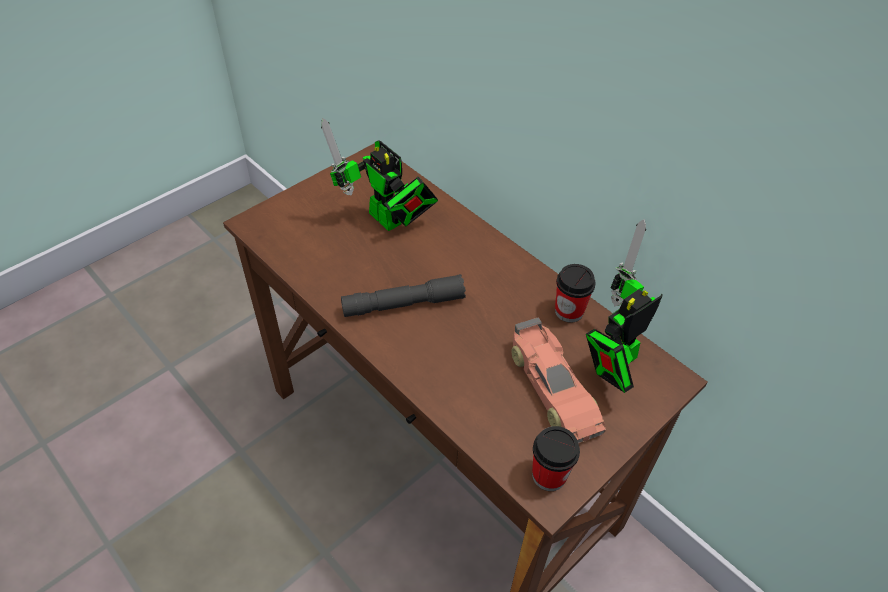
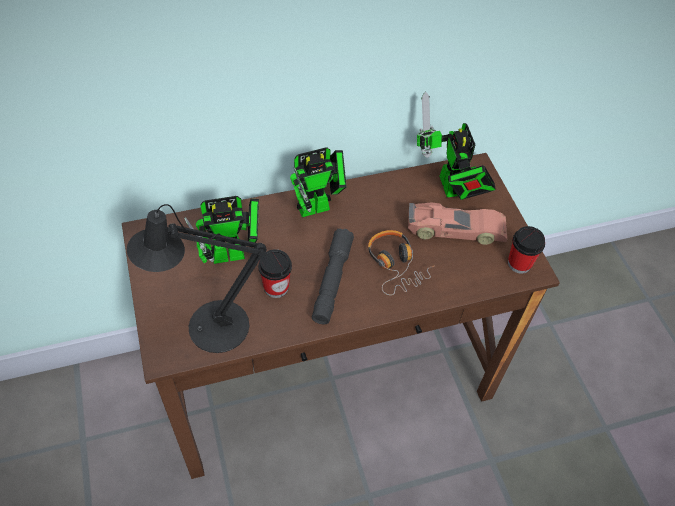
camera: 65 degrees left, 5 degrees up
(296, 239) = (209, 328): none -> black table lamp
(460, 350) = (396, 265): none -> headphones
(492, 258) = (318, 207): none -> toy robot
(569, 311) = (395, 188): cup -> cup (276, 287)

